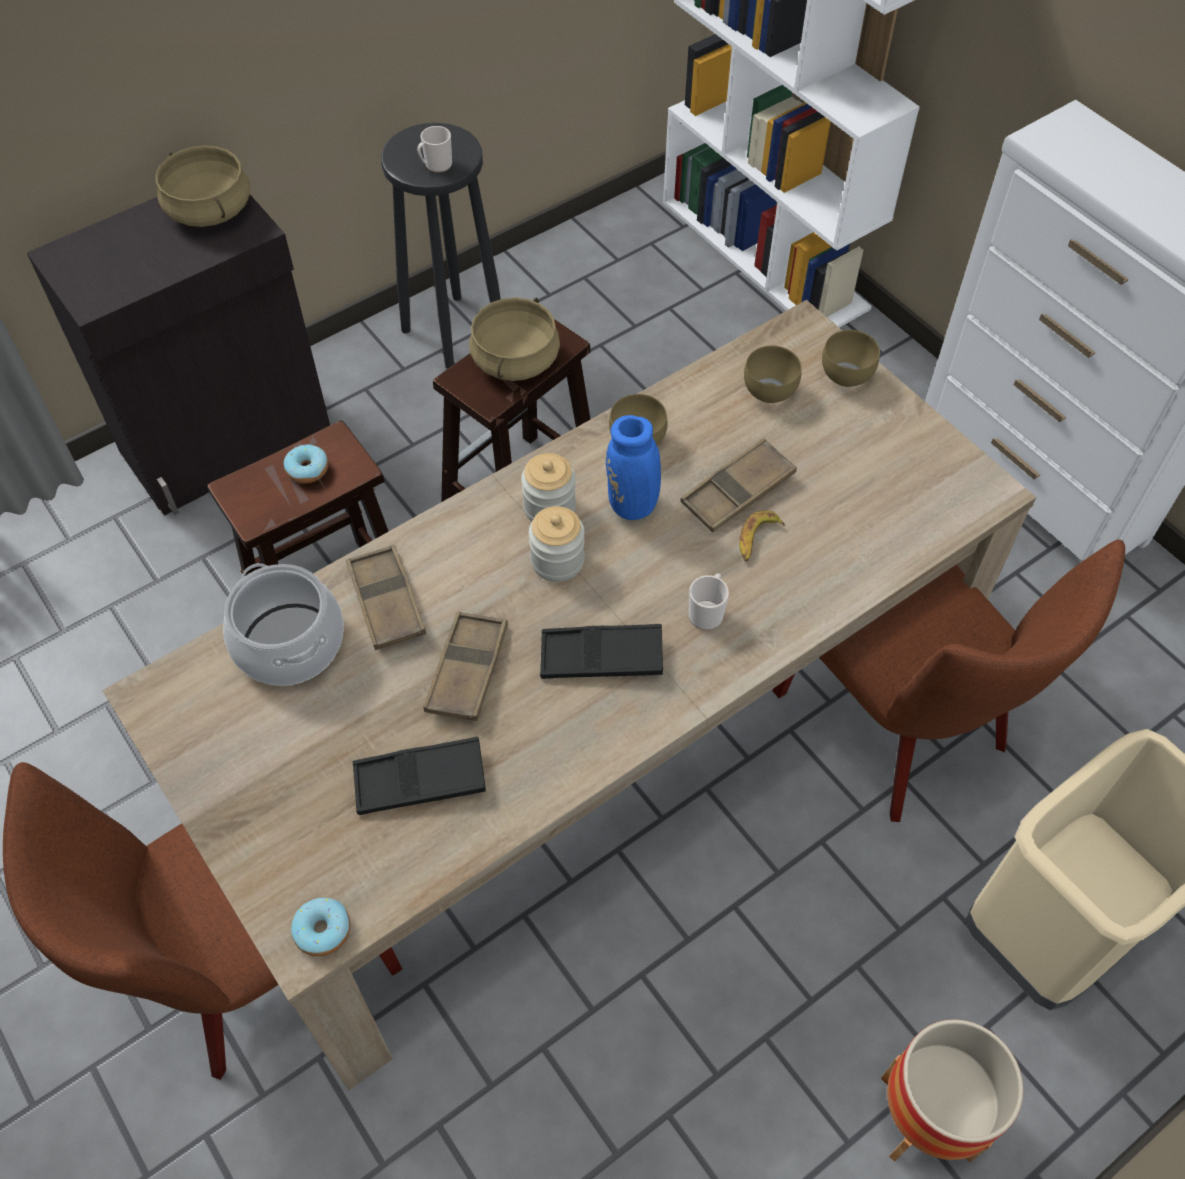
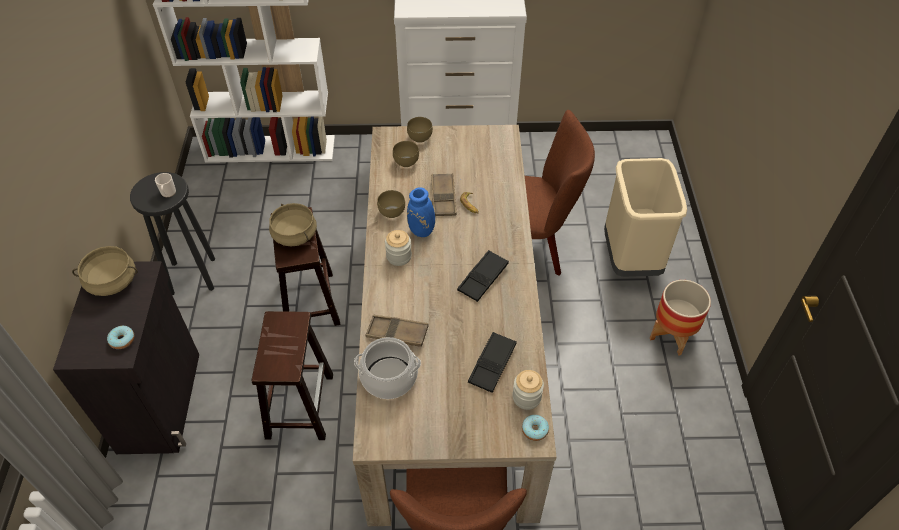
camera: 55 degrees left, 5 degrees down
(307, 469) = (281, 337): donut -> donut (122, 340)
(467, 670) = (454, 323): brown tray -> none
(557, 560) = (426, 268): jar -> jar (526, 397)
(707, 612) = (489, 237): mug -> none

